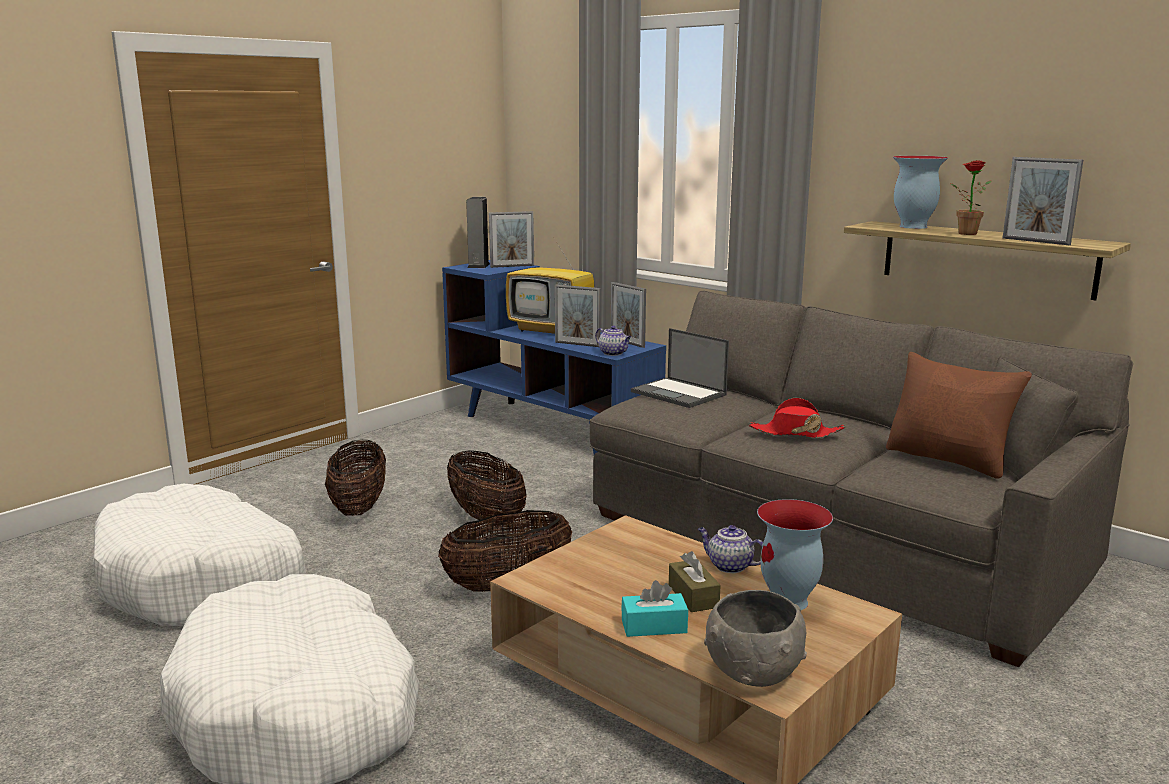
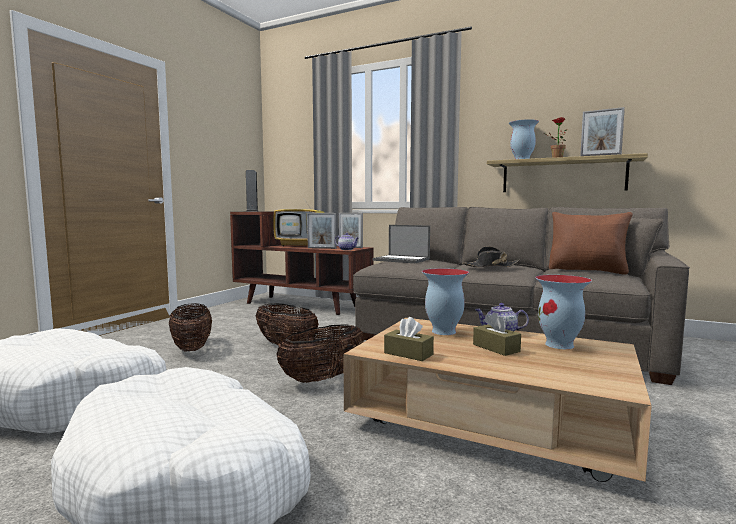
camera: 15 degrees left, 10 degrees down
(512, 266) = (273, 211): picture frame -> none
(552, 427) = (302, 305): blue tv stand -> brown tv stand
(569, 592) = (408, 354): none -> brown tissue box
(651, 553) = (443, 331): none -> vase
(654, 626) = (489, 365): turquoise tissue box -> none
(753, 673) = (590, 382): grey bowl -> none
(795, 433) = (490, 266): red hat -> black hat

